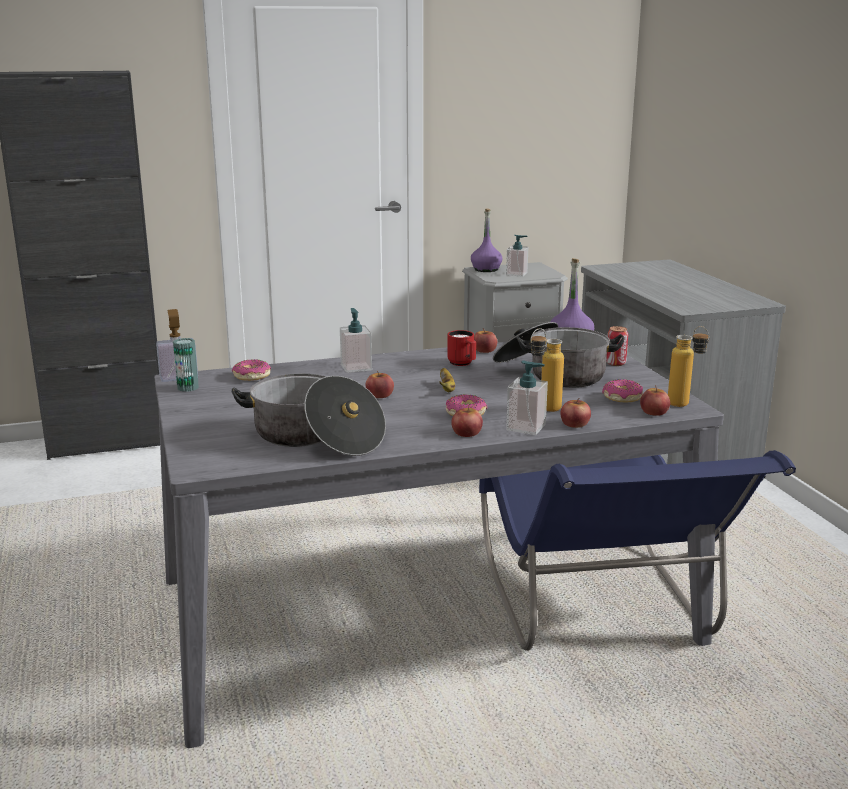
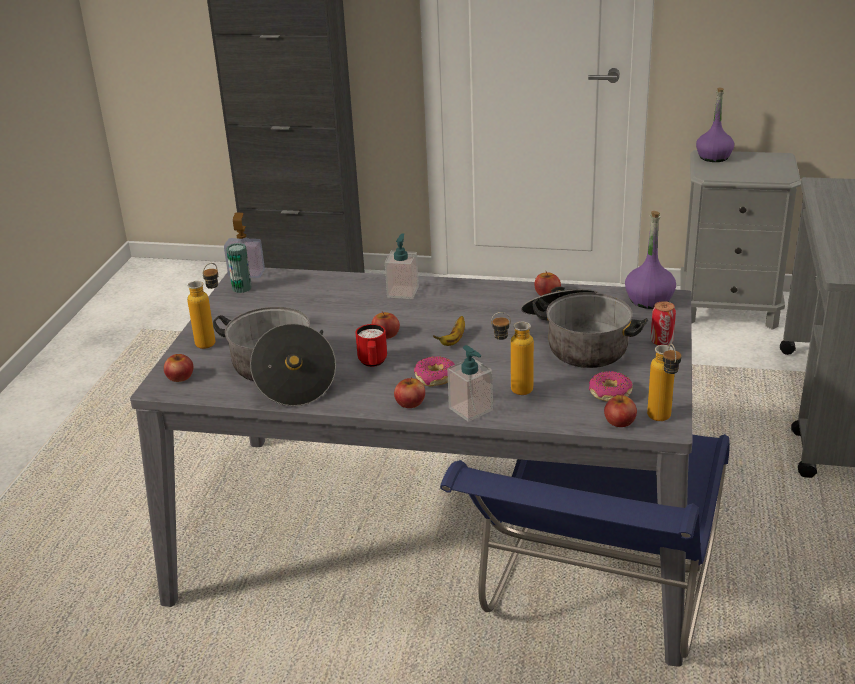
camera: 30 degrees right, 10 degrees up
(207, 427) = (212, 340): none -> bottle
(251, 376) = (304, 285): donut -> none
(463, 364) = (505, 308): red mug -> red mug (373, 363)
(516, 274) = (742, 169): soap dispenser -> none
(575, 424) = (521, 416): apple -> apple (180, 376)

